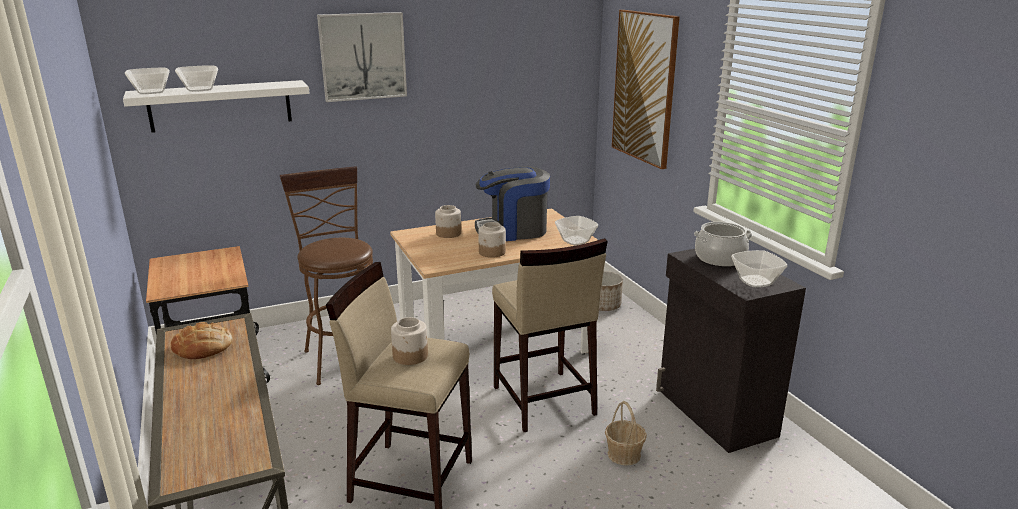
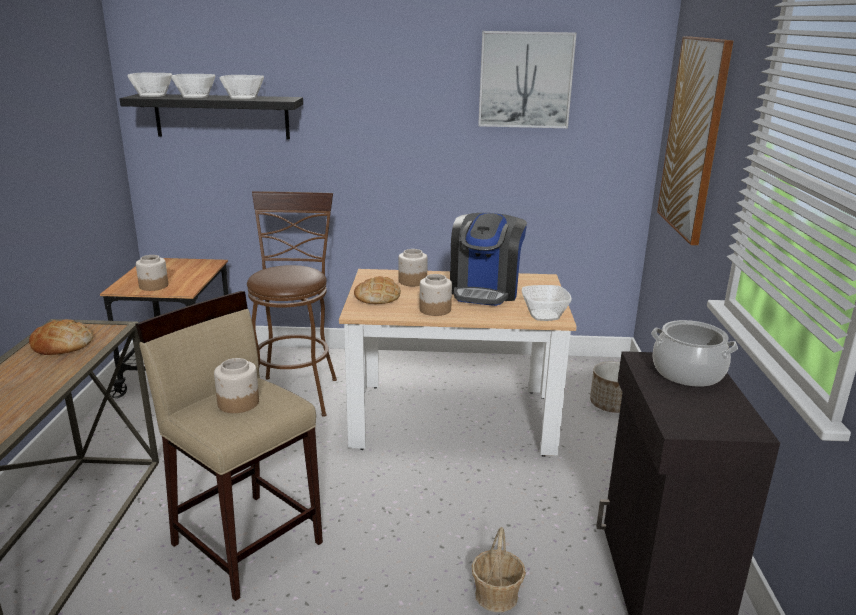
camera: 25 degrees right, 0 degrees up
(195, 283) = (154, 286): none -> jar
(220, 106) = (222, 116): white shelf -> black shelf
(363, 56) = (368, 76): picture -> picture (525, 80)
(434, 251) = (377, 296): none -> bread
(513, 230) = (485, 290): coffee machine -> coffee machine turned 90 degrees counterclockwise
(543, 401) = (453, 498): beige stool -> none
(755, 282) = (707, 416): bowl -> bowl (243, 98)

